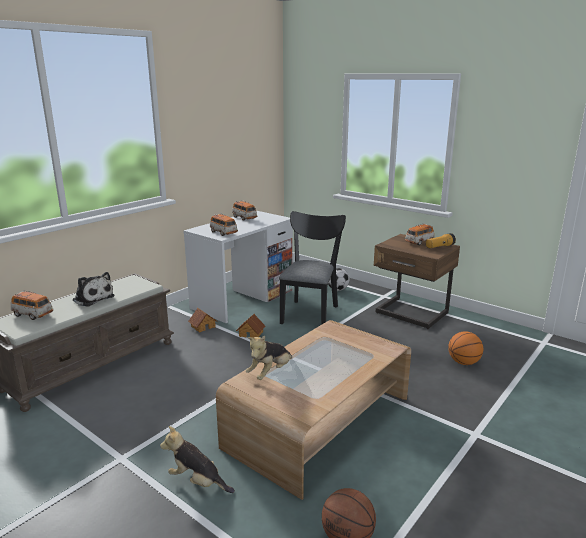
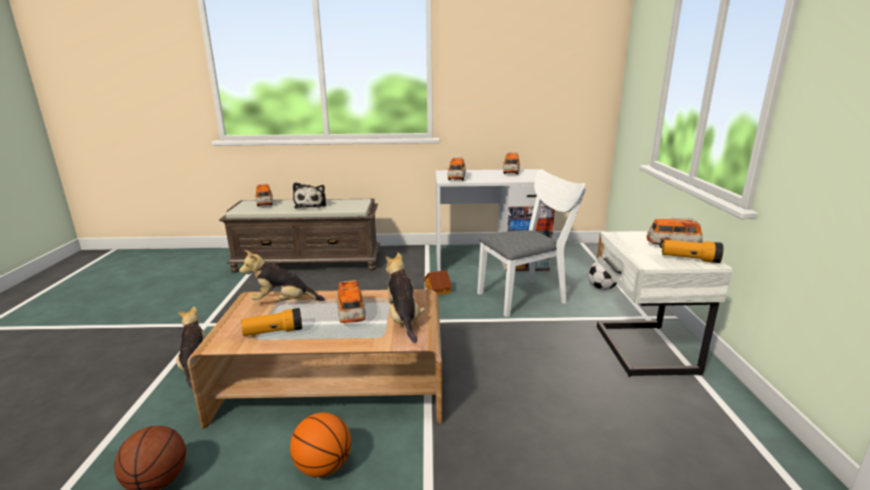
camera: 50 degrees right, 0 degrees up
(203, 326) = (417, 268): toy house -> none
(310, 312) = (526, 296): black chair -> white chair
(317, 389) = (274, 332): none -> flashlight
(329, 355) = (351, 314): none -> toy car
(362, 342) = (404, 320): none -> plush toy
(411, 314) = (641, 350): brown nightstand -> white nightstand
(463, 362) = (594, 438): basketball -> basketball (323, 466)

